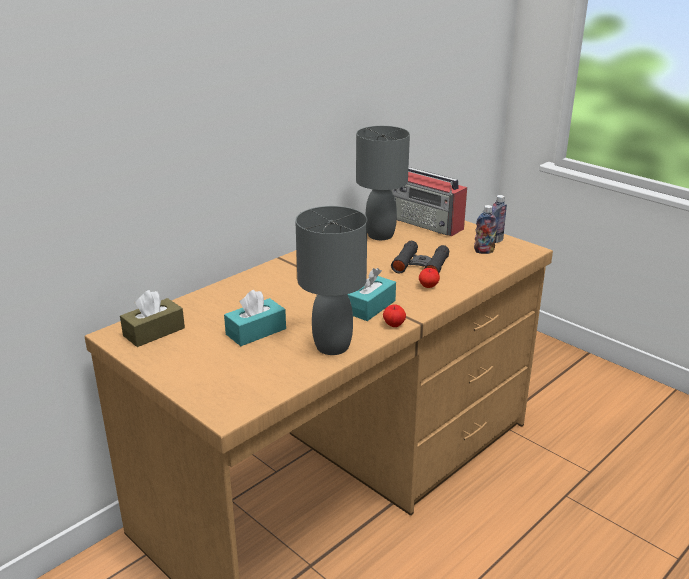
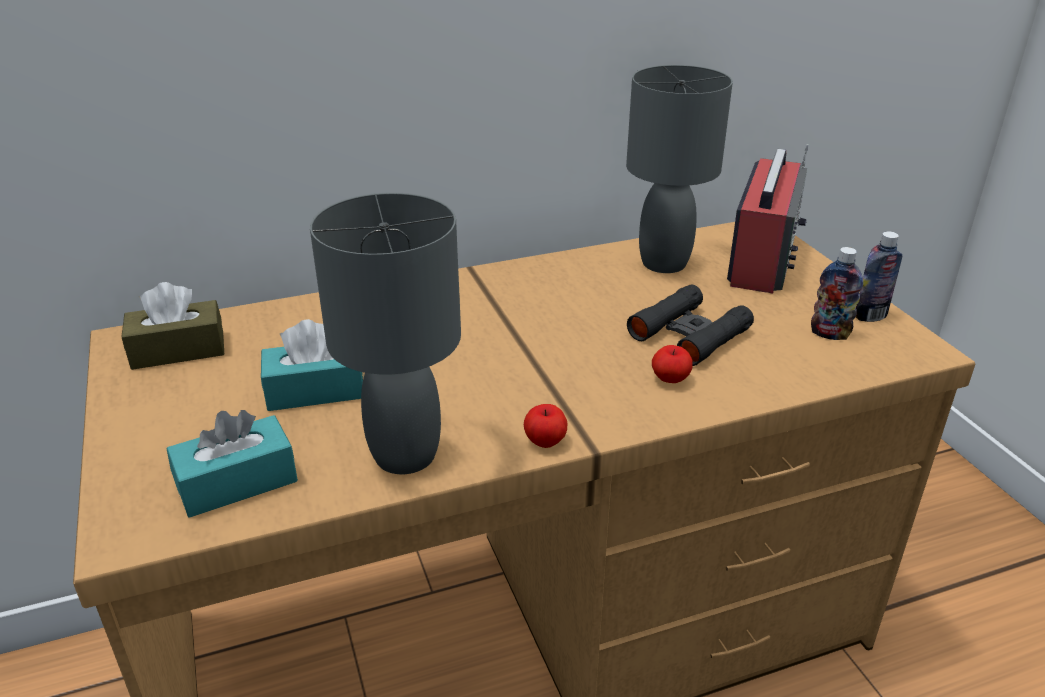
camera: 25 degrees right, 5 degrees up
(370, 307) = (535, 394): turquoise tissue box -> turquoise tissue box (237, 482)
(426, 223) = (762, 258): radio -> radio turned 135 degrees counterclockwise

